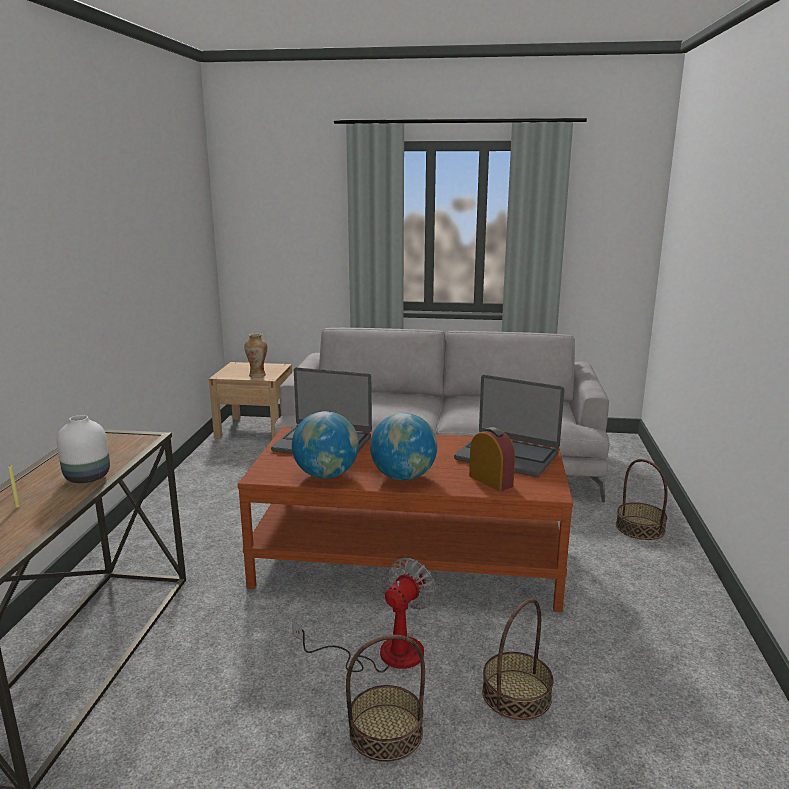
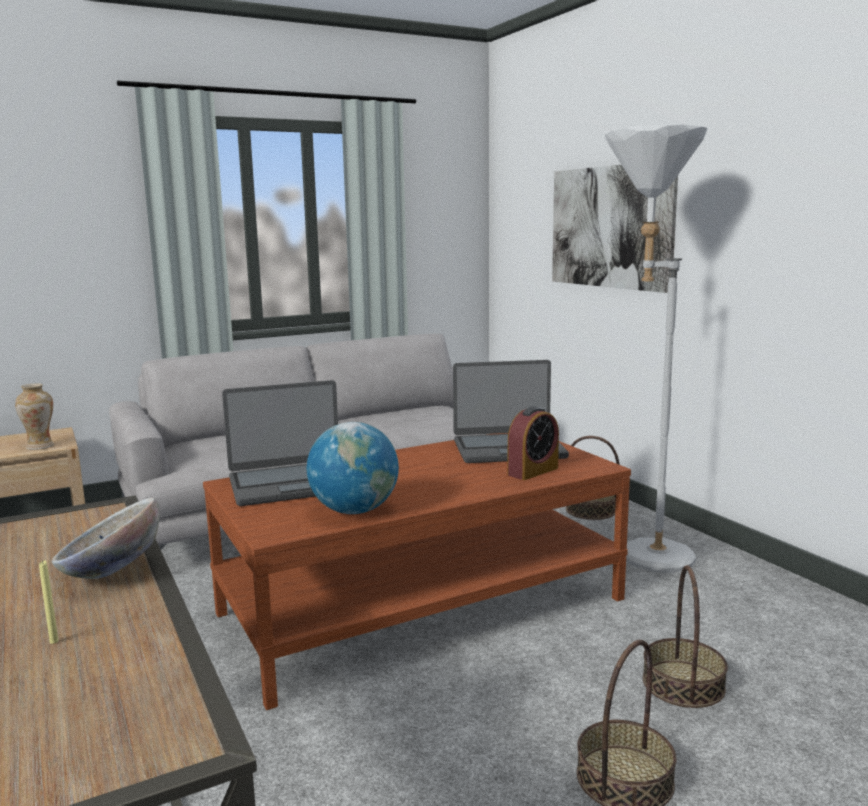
camera: 35 degrees left, 5 degrees down
(87, 478) = (111, 572): white vase -> bowl
(384, 654) = (522, 706): fan -> none
(403, 477) = (443, 490): globe -> none
(490, 481) = (533, 471): alarm clock -> alarm clock turned 120 degrees clockwise
(630, 582) = (641, 555): none -> white floor lamp
(716, 259) = (610, 227): none -> picture

